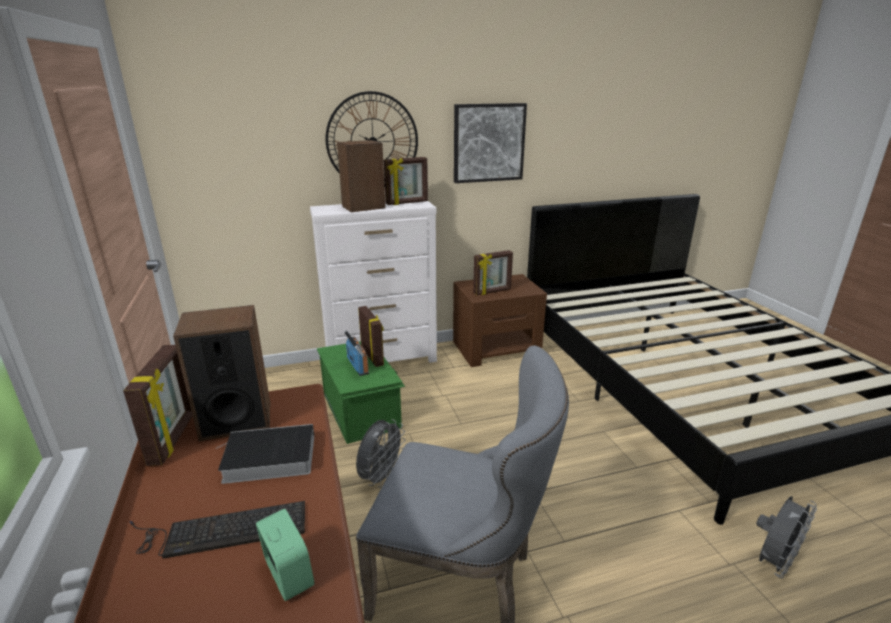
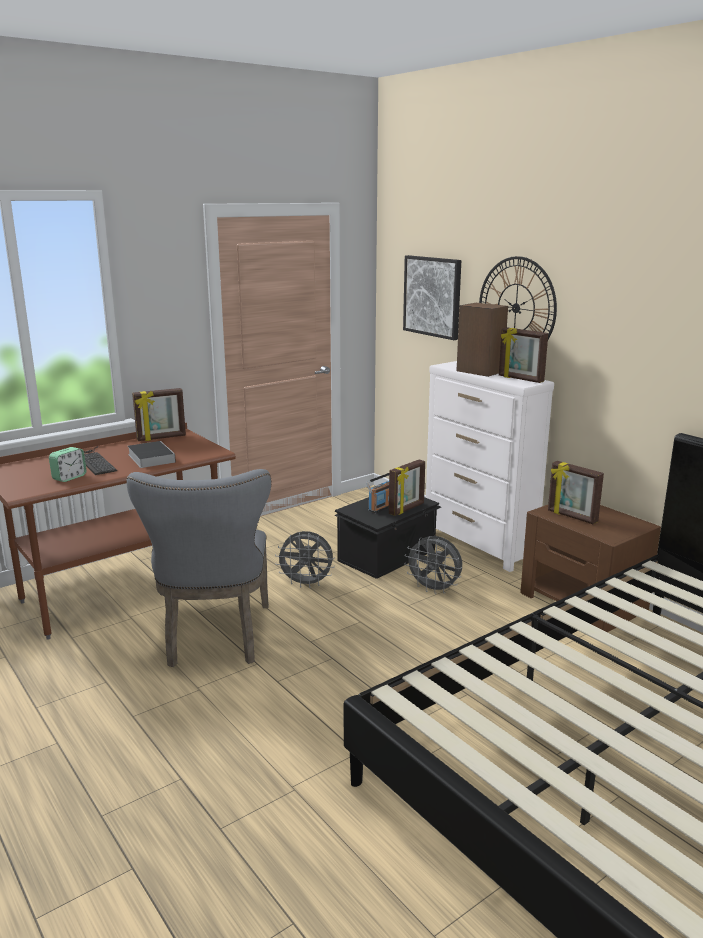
camera: 70 degrees right, 5 degrees down
(236, 420) = (183, 444): speaker -> none
(362, 410) = (388, 555): green storage box -> black storage box
(488, 143) = (633, 332): picture -> picture (432, 296)
(773, 562) = (309, 822): grey fan -> grey fan (434, 589)

